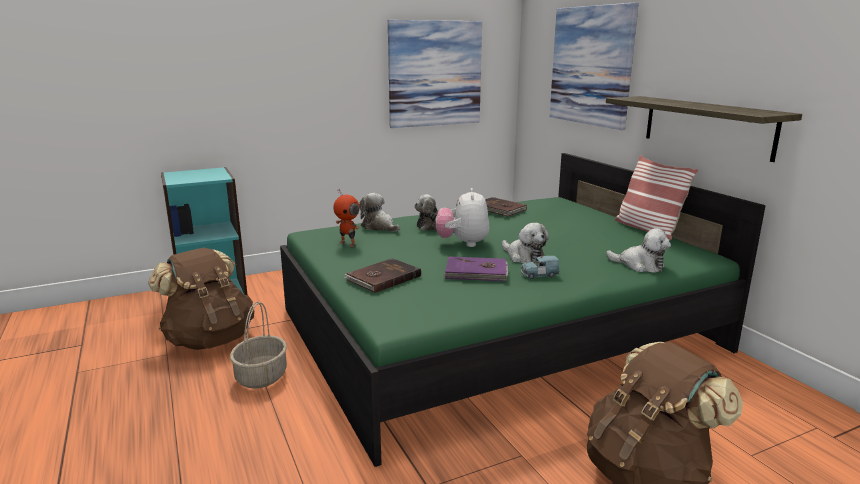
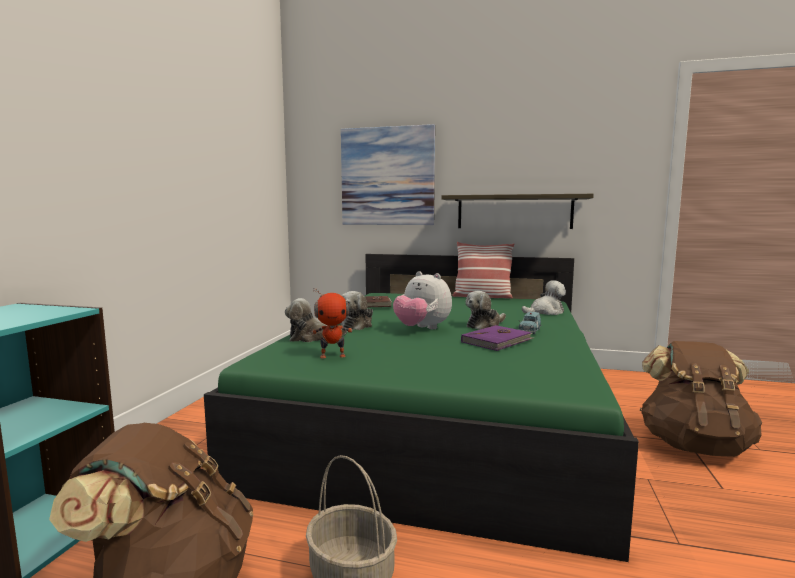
camera: 50 degrees left, 10 degrees down
(382, 278) = (459, 366): brown book -> none
(435, 74) = (236, 182): picture -> none
(524, 257) = (484, 325): plush toy -> plush toy turned 135 degrees clockwise

